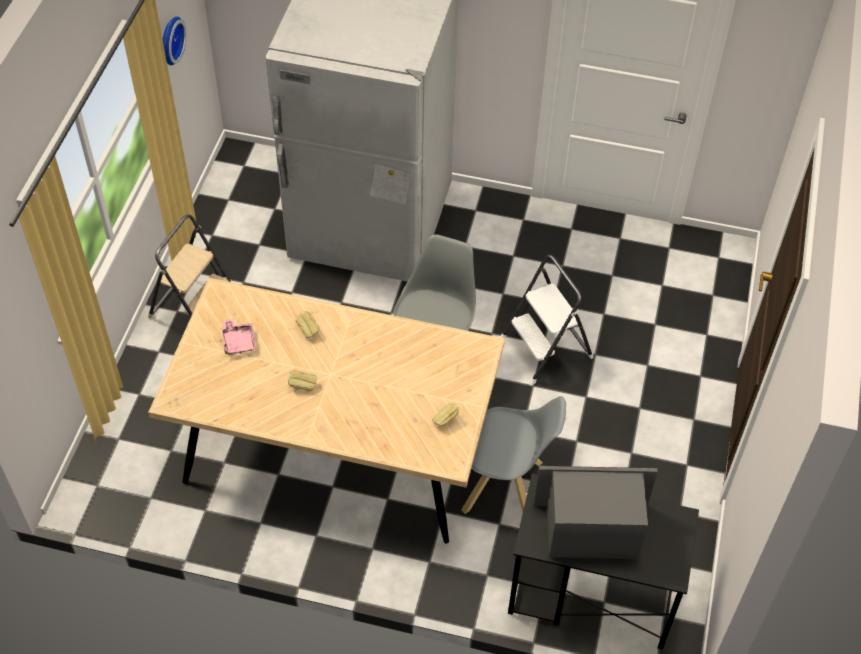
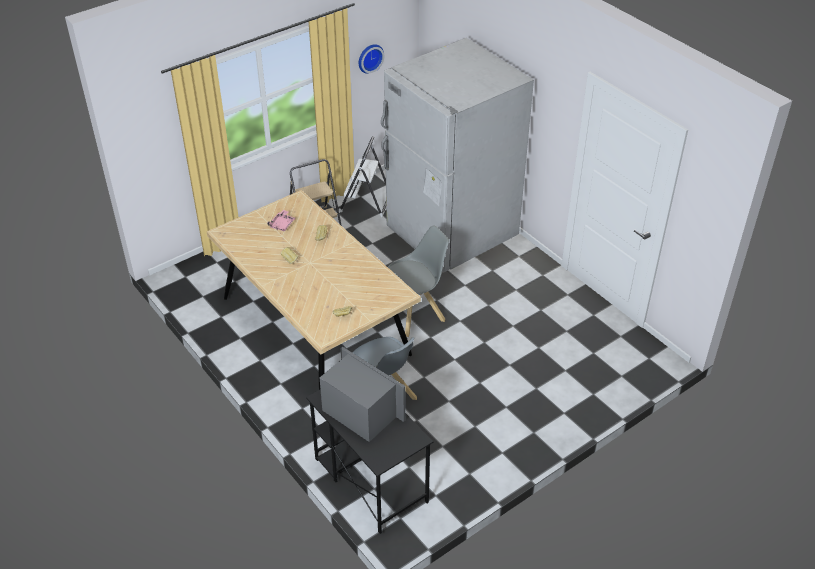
camera: 40 degrees right, 10 degrees down
(549, 347) = (486, 346): white step ladder -> white step ladder (367, 202)

